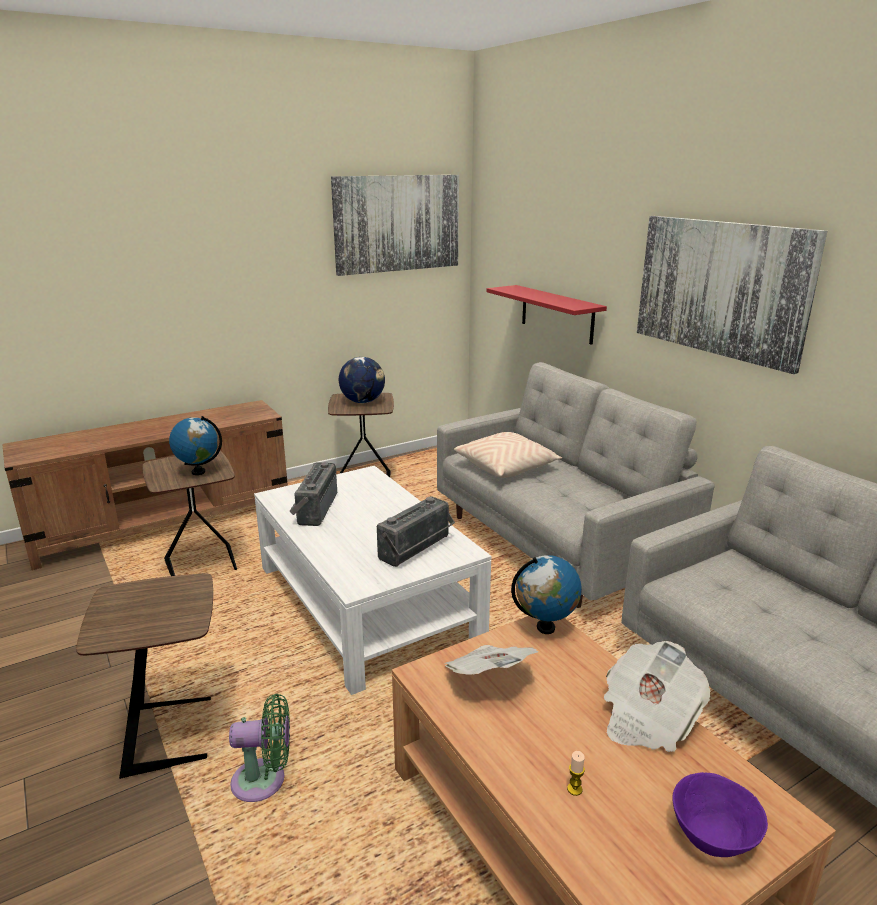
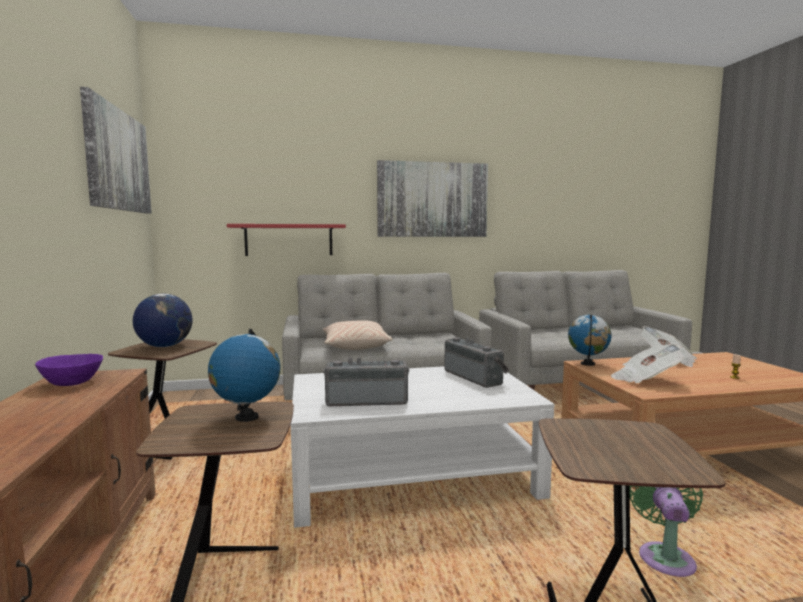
camera: 70 degrees left, 15 degrees down
(314, 509) = (367, 400): radio -> radio turned 150 degrees clockwise
(713, 837) = (747, 364): purple bowl -> purple bowl (72, 383)

